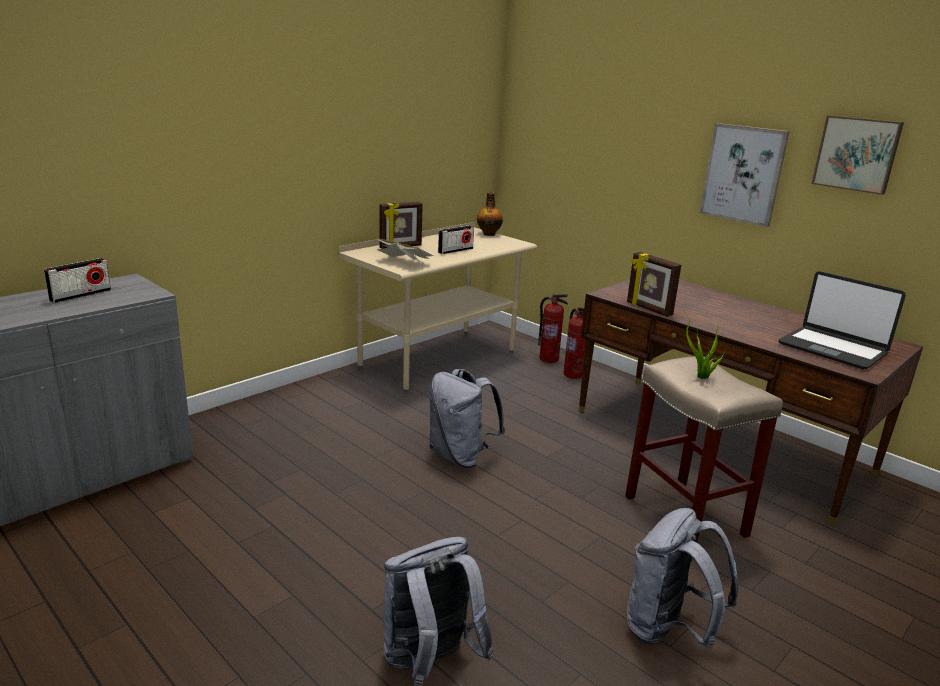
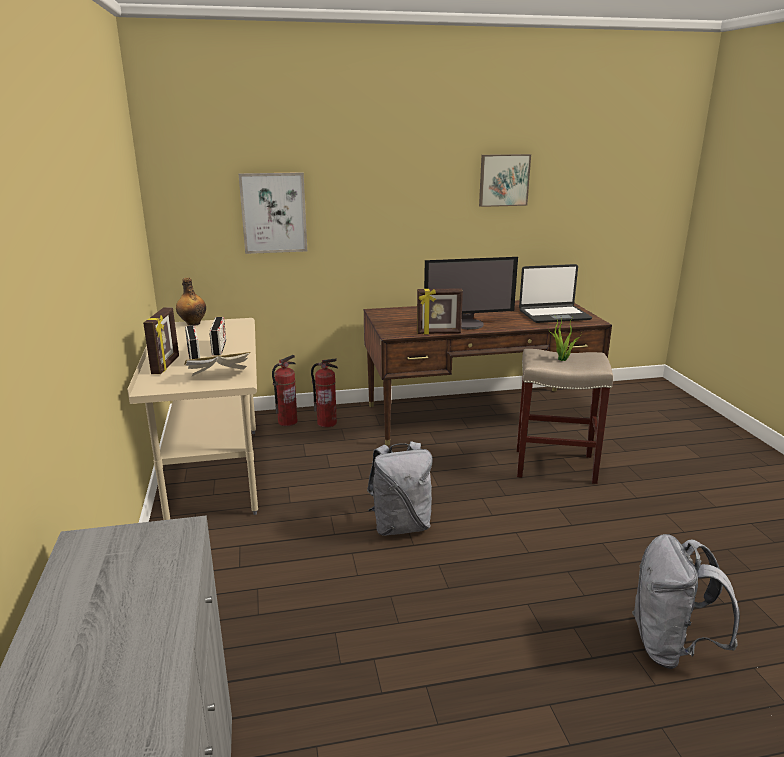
camera: 55 degrees left, 0 degrees up
(80, 295) = (106, 595): radio -> radio (194, 357)
(668, 630) = (669, 525): grey backpack -> none
(702, 316) = (468, 324): none -> monitor
(743, 174) = (425, 209): picture -> picture (273, 213)

